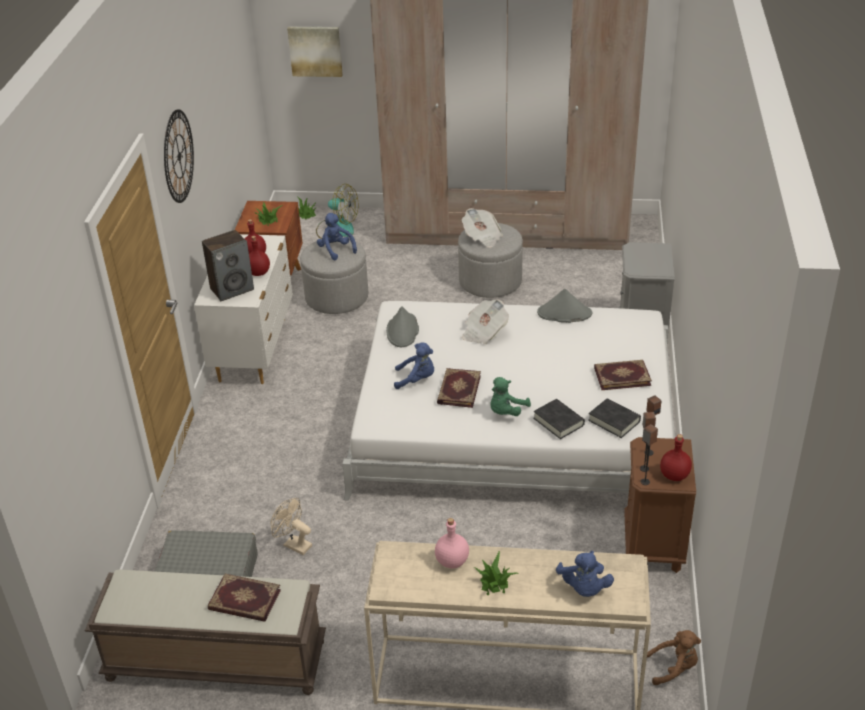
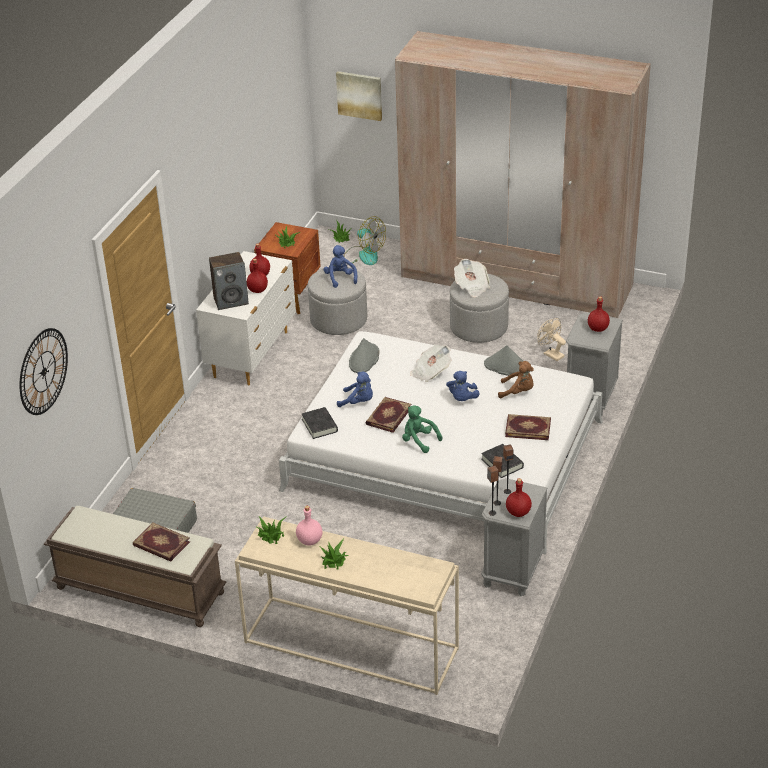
camera: 15 degrees right, 0 degrees up
(178, 156) = (197, 186): wall clock -> wall clock (43, 371)
(293, 544) = (227, 517): beige fan -> beige fan (551, 354)
(400, 564) = (271, 535): none -> potted plant
(506, 412) = (419, 441): green plush toy -> green plush toy turned 75 degrees clockwise
(558, 422) = (457, 456): black book -> black book (319, 425)
(584, 588) = (397, 577): blue plush toy -> blue plush toy (462, 399)
(651, 256) = (598, 329): none -> red bottle
(653, 546) = (512, 572): brown nightstand -> grey nightstand
(674, 668) = (483, 664): brown plush toy -> brown plush toy (518, 392)

